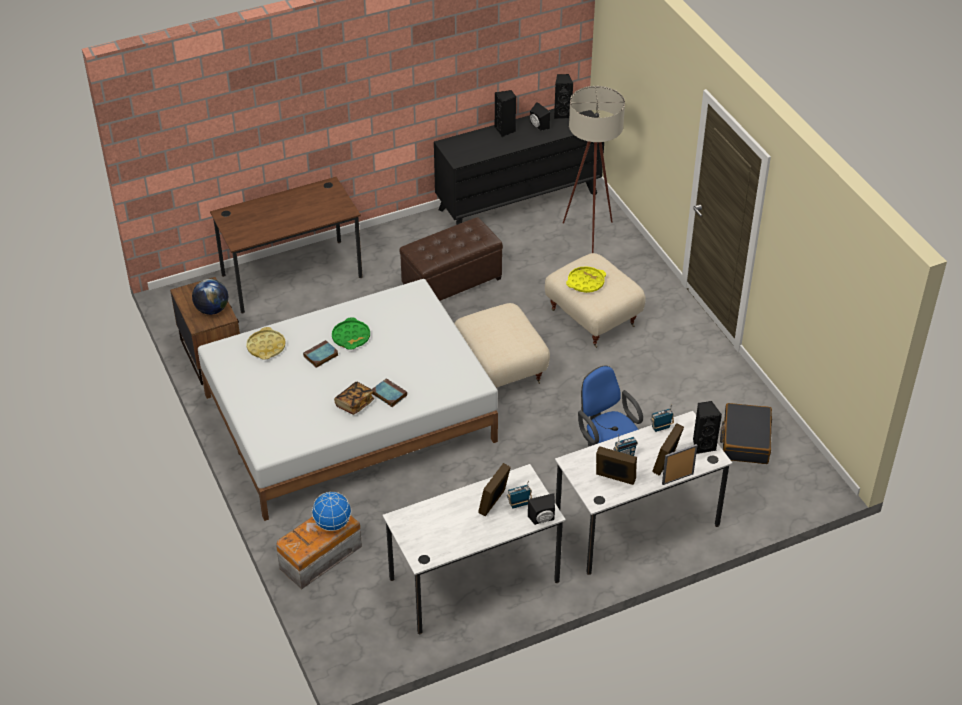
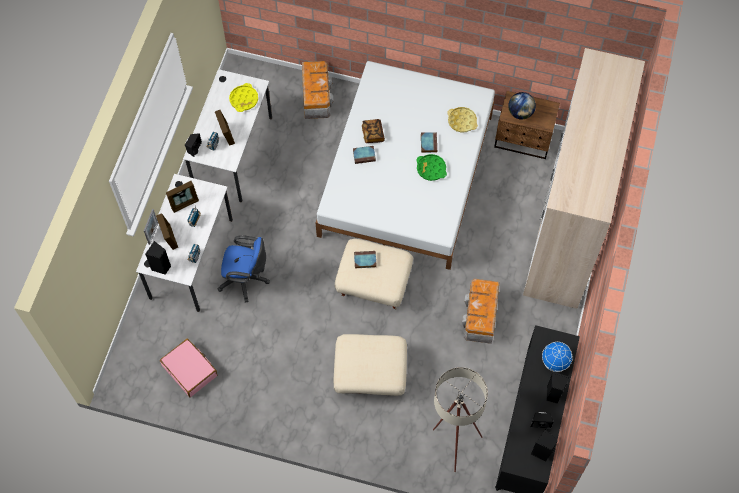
camera: 130 degrees right, 20 degrees up
(292, 276) = (566, 228): brown desk -> wardrobe
(333, 523) = (313, 92): globe -> globe (555, 362)
(451, 281) = (480, 316): brown ottoman -> storage box
(502, 340) = (364, 260): none -> book
(585, 282) = (373, 351): yellow tray -> yellow tray (244, 99)
(745, 440) = (190, 370): black suitcase -> pink suitcase

